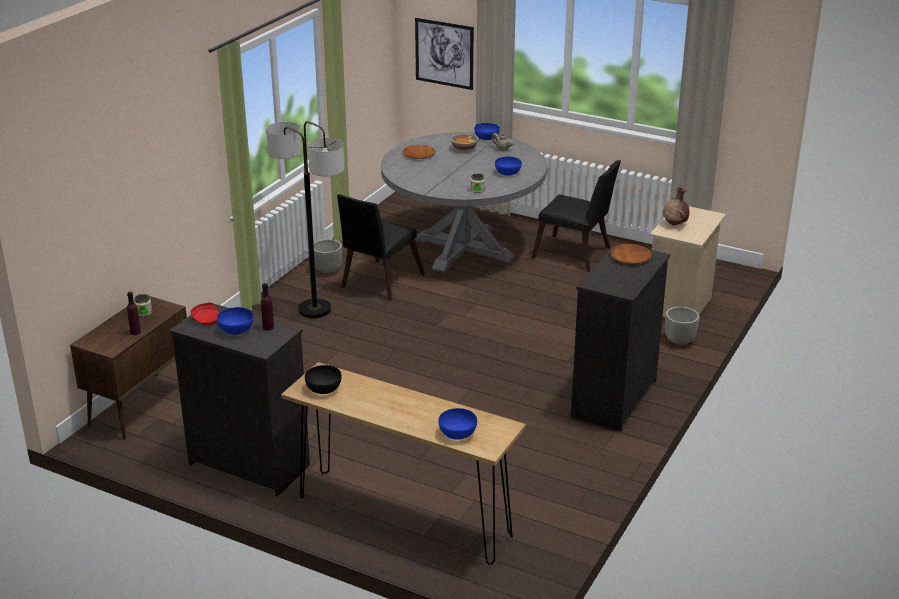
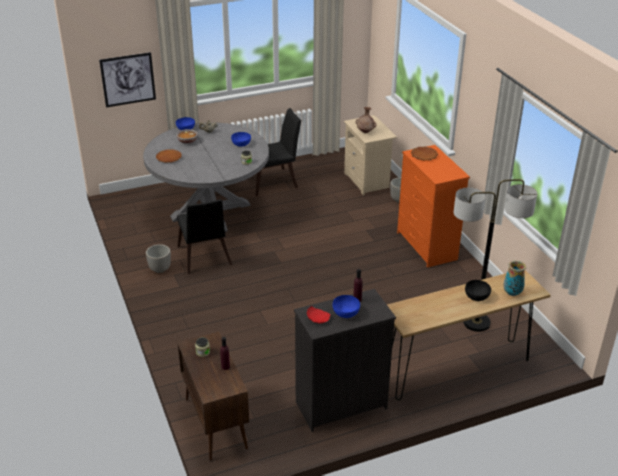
camera: 50 degrees left, 5 degrees up
(314, 309) = (199, 297): floor lamp -> floor lamp (476, 322)
(324, 389) = (416, 317): black bowl -> black bowl (477, 296)
(458, 433) = (512, 293): blue bowl -> vase
(613, 399) = (426, 246): black dresser -> orange dresser

